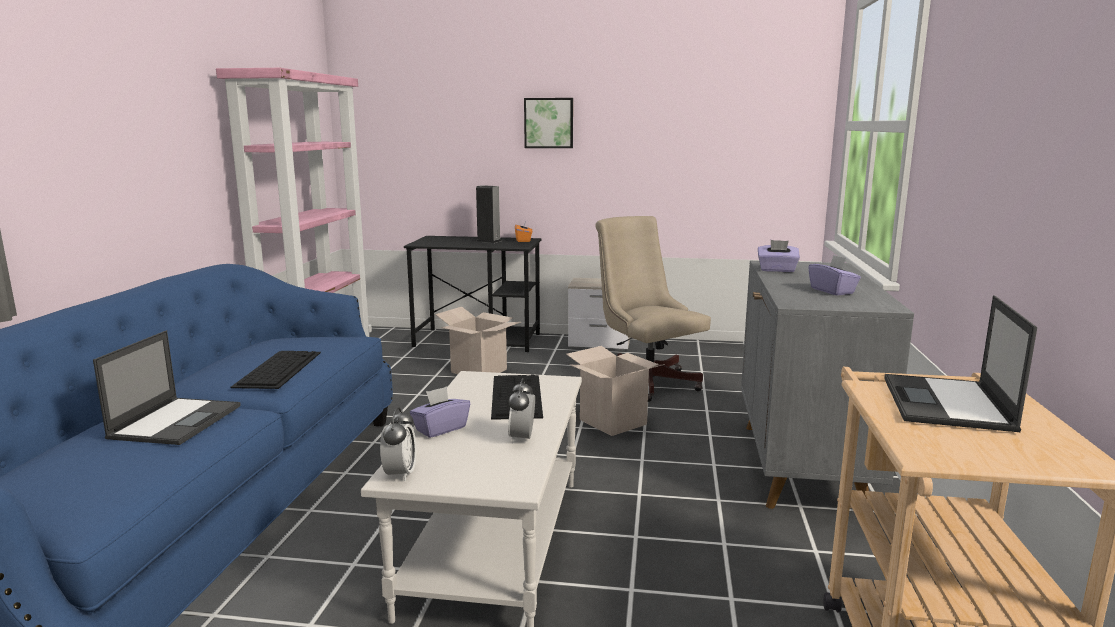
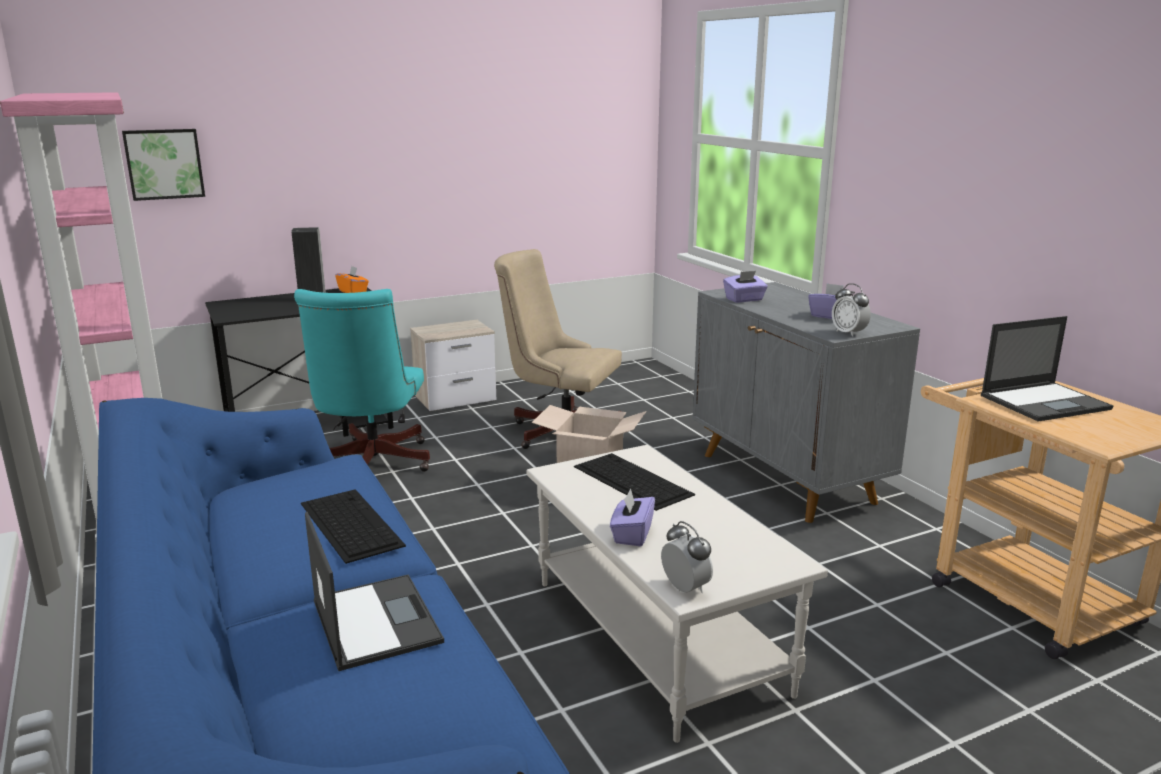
camera: 35 degrees left, 5 degrees up
(479, 371) = (370, 465): cardboard box -> turquoise office chair
(522, 438) = (715, 519): alarm clock -> alarm clock (848, 333)
(549, 123) = (363, 141): picture -> picture (164, 164)
(947, 404) = (1045, 402): laptop -> laptop turned 90 degrees counterclockwise

